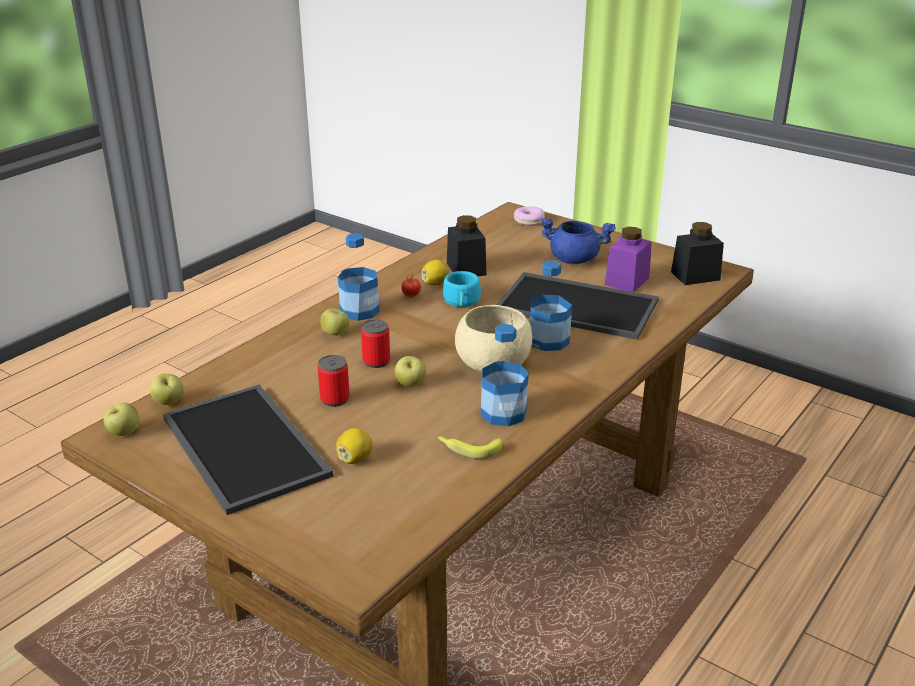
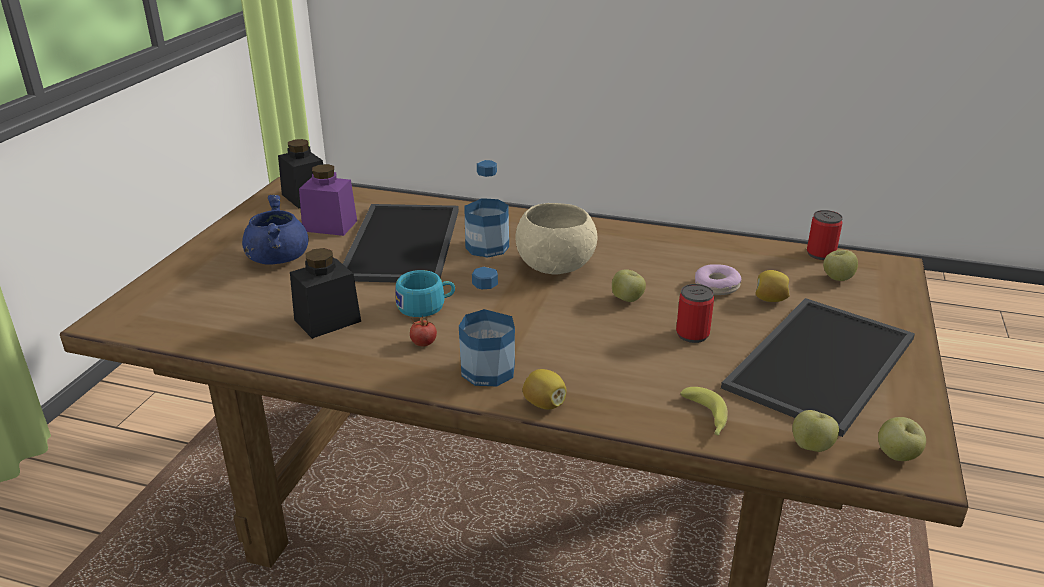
camera: 110 degrees left, 0 degrees up
(335, 334) = (558, 372): apple -> apple (837, 278)
(376, 361) = (599, 329): can -> can (820, 254)
(435, 283) = (381, 333): lemon -> lemon (544, 404)
(468, 448) = (699, 254): banana -> banana (706, 418)
(503, 413) = (633, 248): bottle -> none
(529, 221) = (147, 303): donut -> donut (716, 286)

